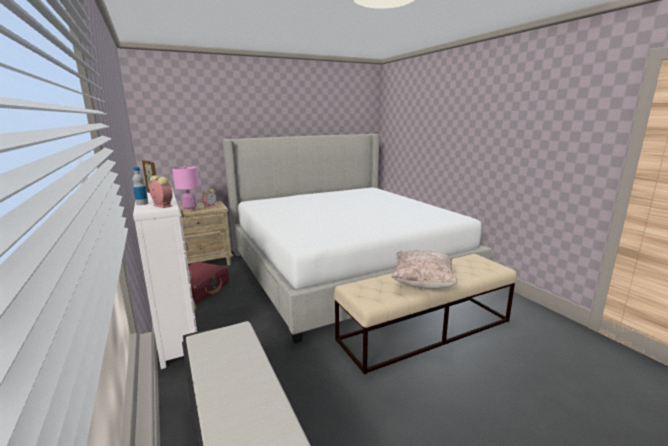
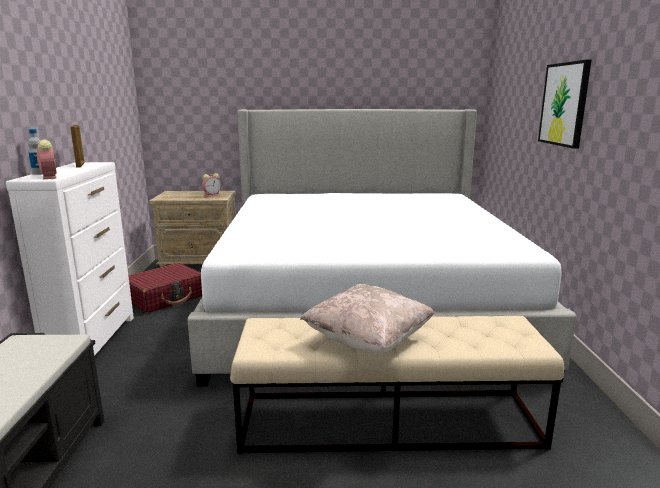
camera: 25 degrees right, 0 degrees up
(190, 210) = (184, 197): pink table lamp -> none
(454, 132) = (564, 104): none -> picture

